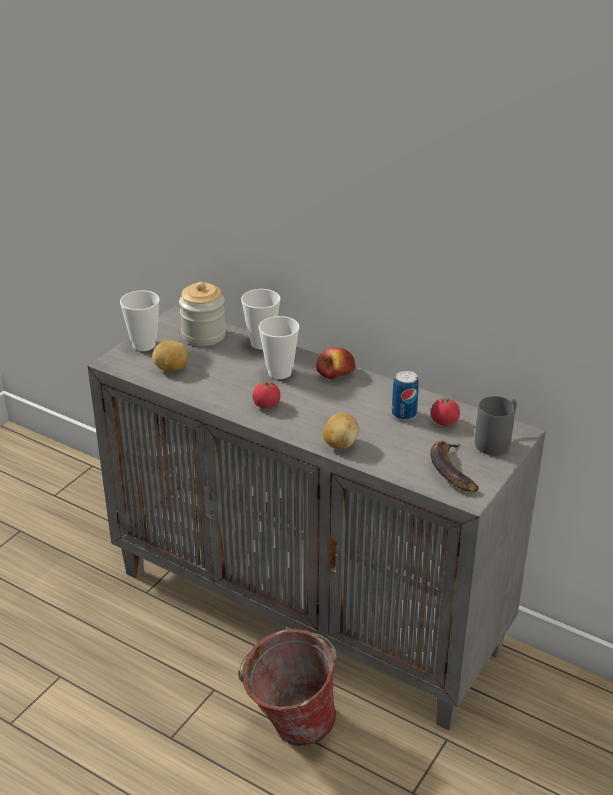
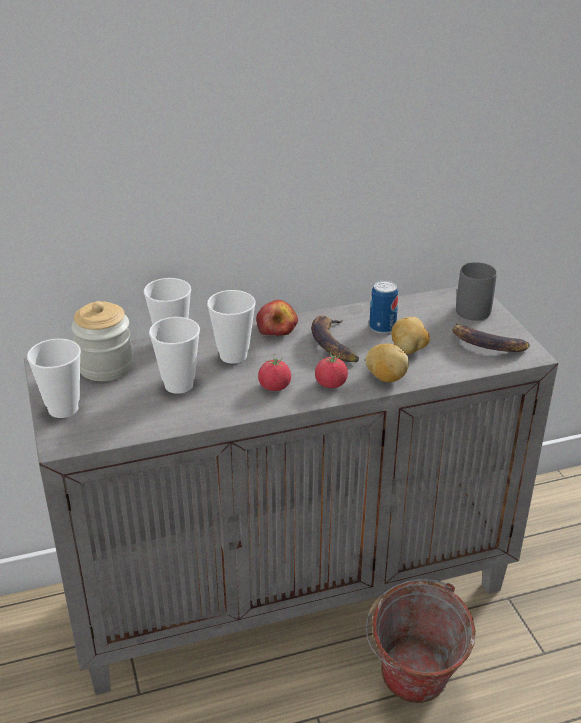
camera: 50 degrees left, 0 degrees up
(171, 368) = (133, 411): potato -> potato (409, 350)
(219, 370) = (179, 385): none -> cup
(351, 403) = (333, 344): none -> banana
(444, 422) = (417, 316): tomato -> tomato (331, 384)

